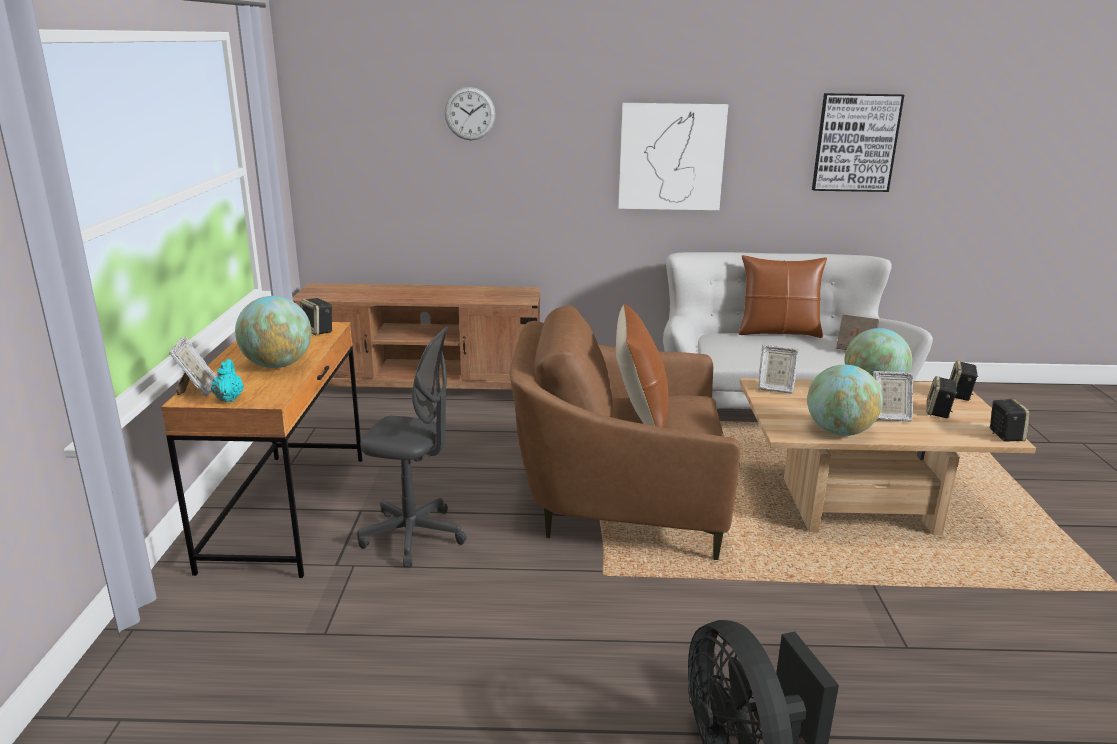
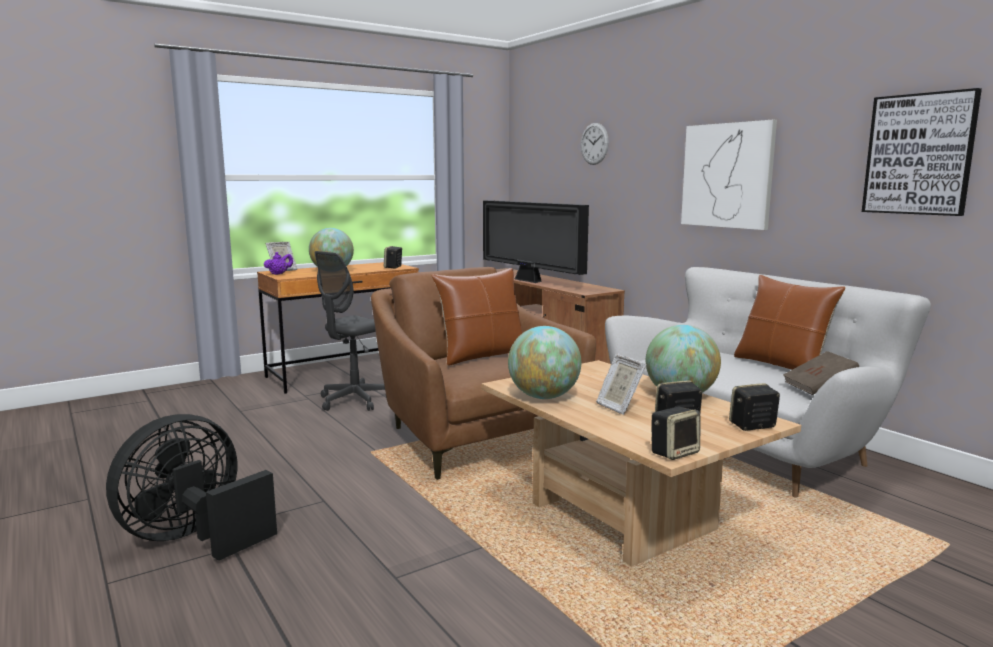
camera: 55 degrees right, 10 degrees down
(229, 398) = (279, 274): turquoise teapot -> purple teapot
(413, 536) = (354, 401): grey office chair -> grey office chair turned 60 degrees clockwise
(416, 298) = (529, 281): none -> television
(775, 388) = (599, 370): picture frame -> none

